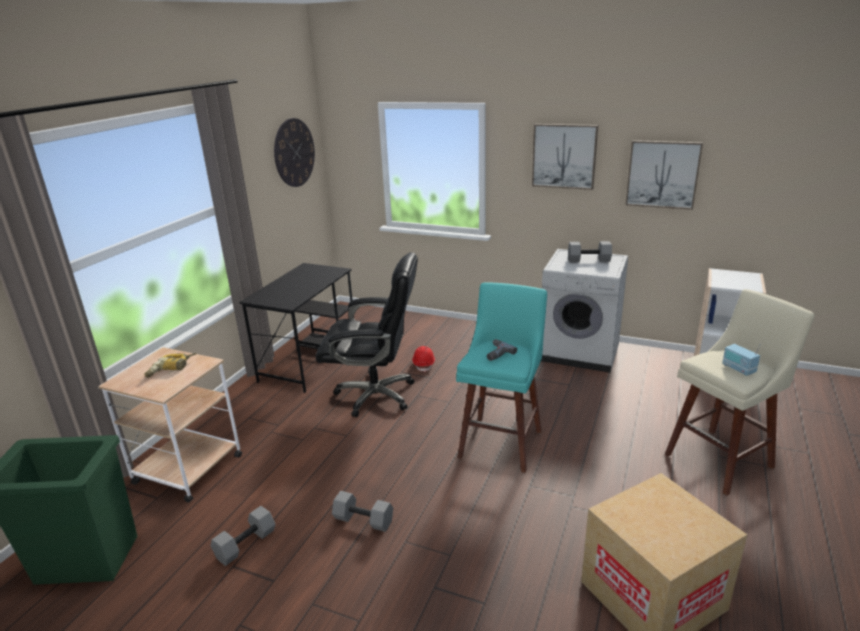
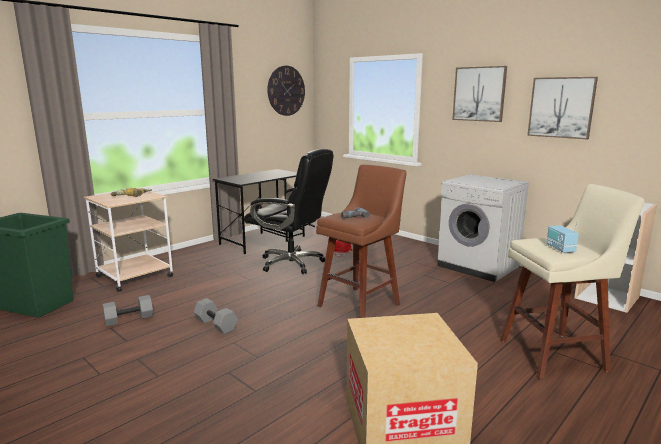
camera: 20 degrees right, 10 degrees down
(501, 443) = (360, 305): turquoise stool -> brown stool
(588, 260) = (488, 181): grey dumbbell -> none

